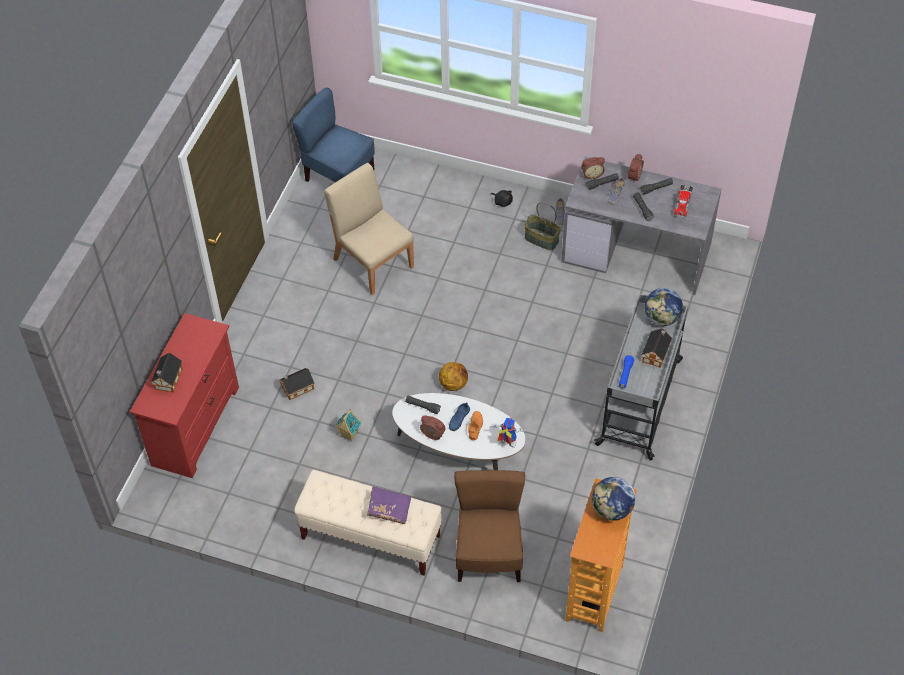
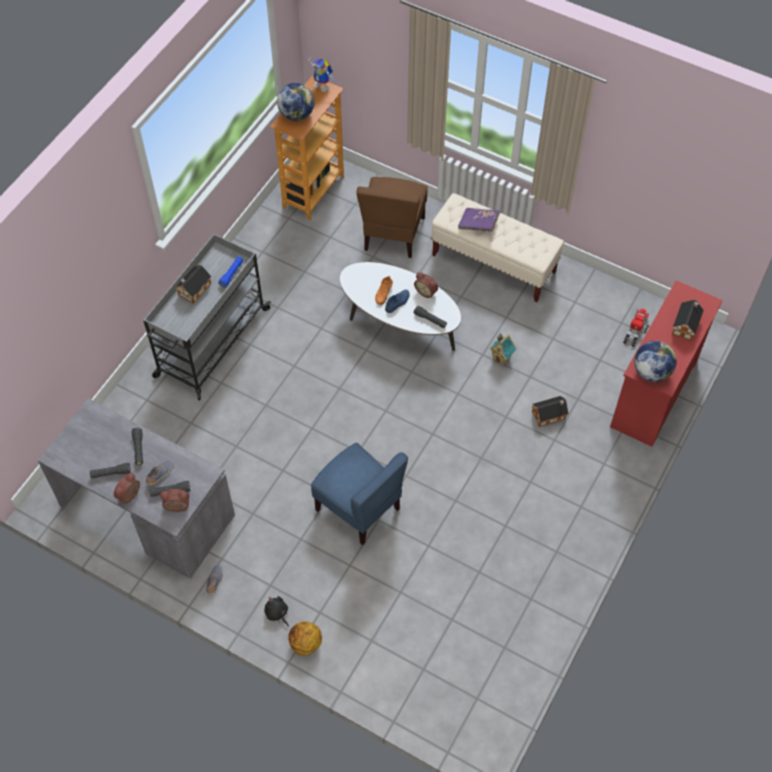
camera: 170 degrees left, 5 degrees up
(338, 176) = (473, 694): blue chair -> blue chair (359, 508)
(373, 262) = (449, 554): beige chair -> none
(453, 384) = (389, 392): basketball -> basketball (305, 644)
(505, 443) = (359, 273): toy robot -> toy robot (323, 86)
(542, 239) = (246, 549): basket -> none
(661, 318) = (172, 324): globe -> globe (651, 372)
(683, 203) = (90, 448): toy truck -> toy truck (635, 330)

